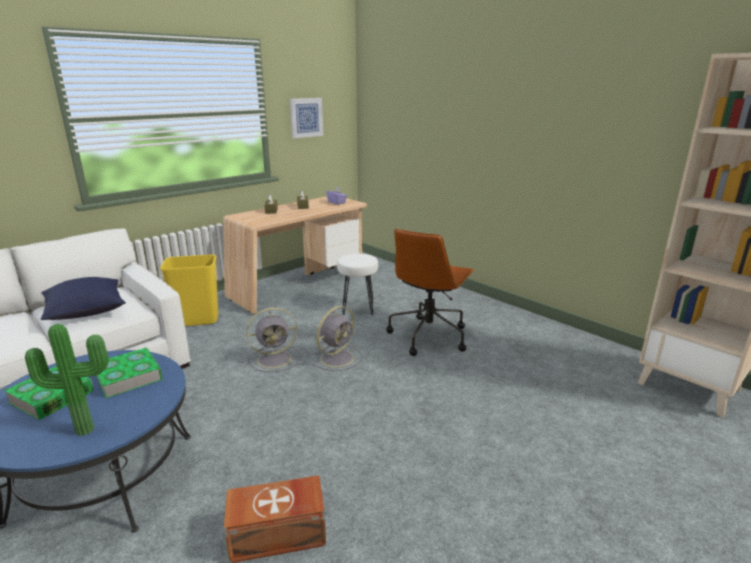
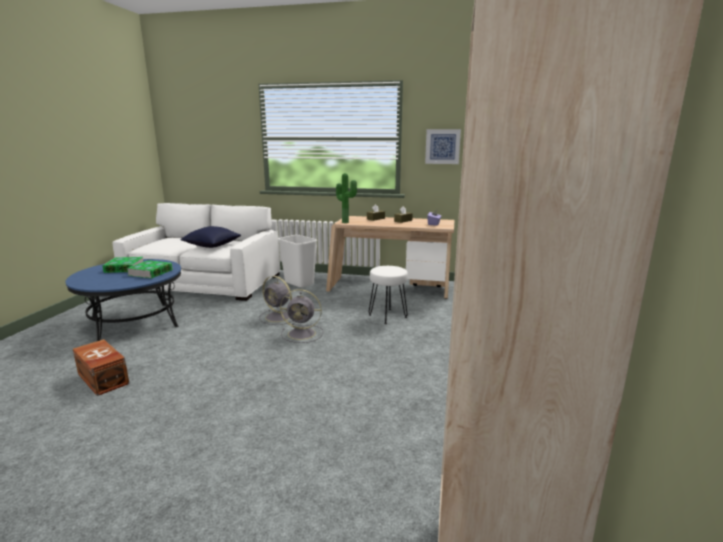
camera: 55 degrees right, 5 degrees down
(86, 428) = (99, 280): potted plant -> potted plant (346, 222)
(197, 321) = (298, 283): yellow trash can -> white trash can
(428, 335) = (382, 355): brown office chair -> none

